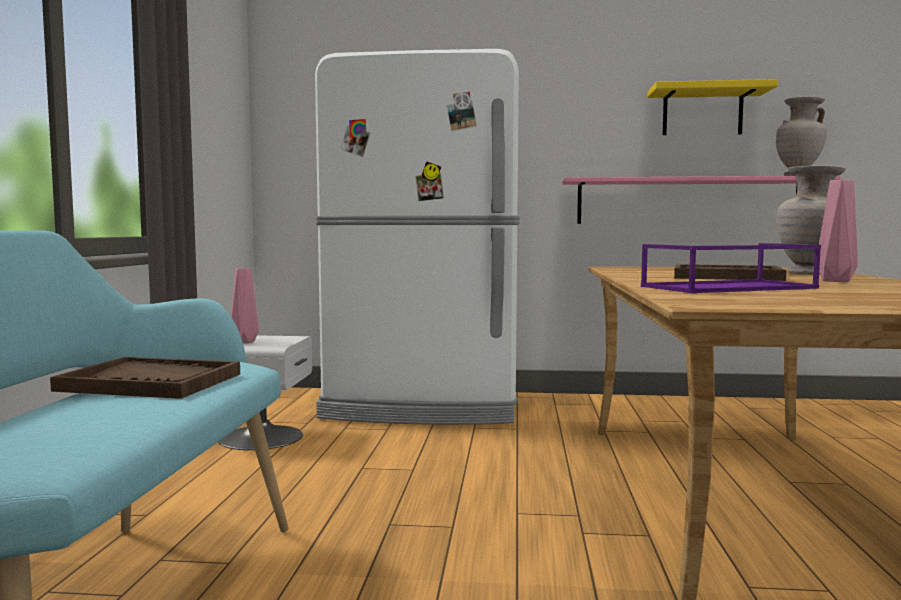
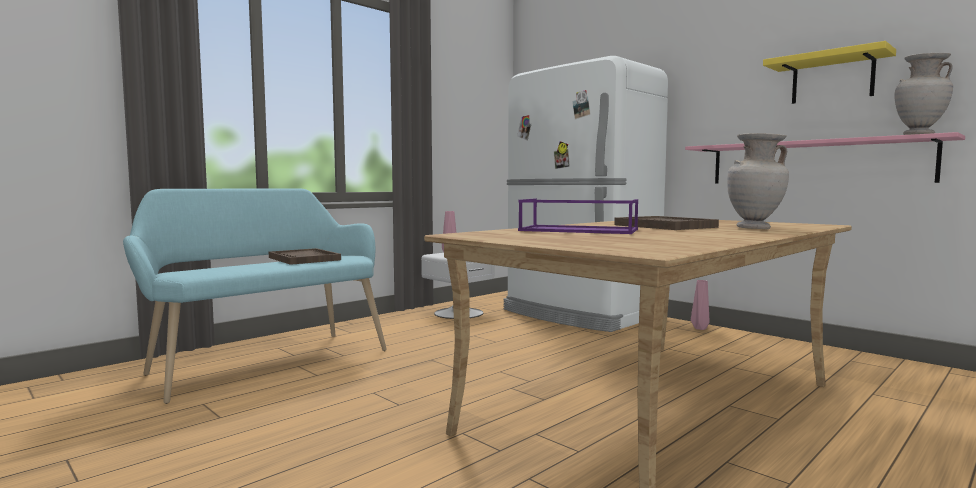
camera: 40 degrees right, 0 degrees up
(837, 281) = (713, 232): pink vase -> pink vase (700, 328)

